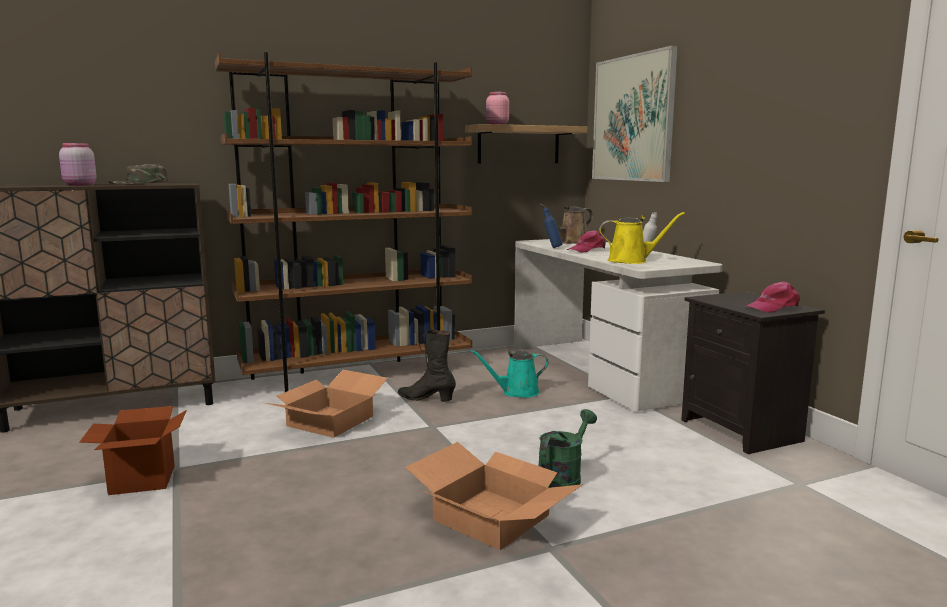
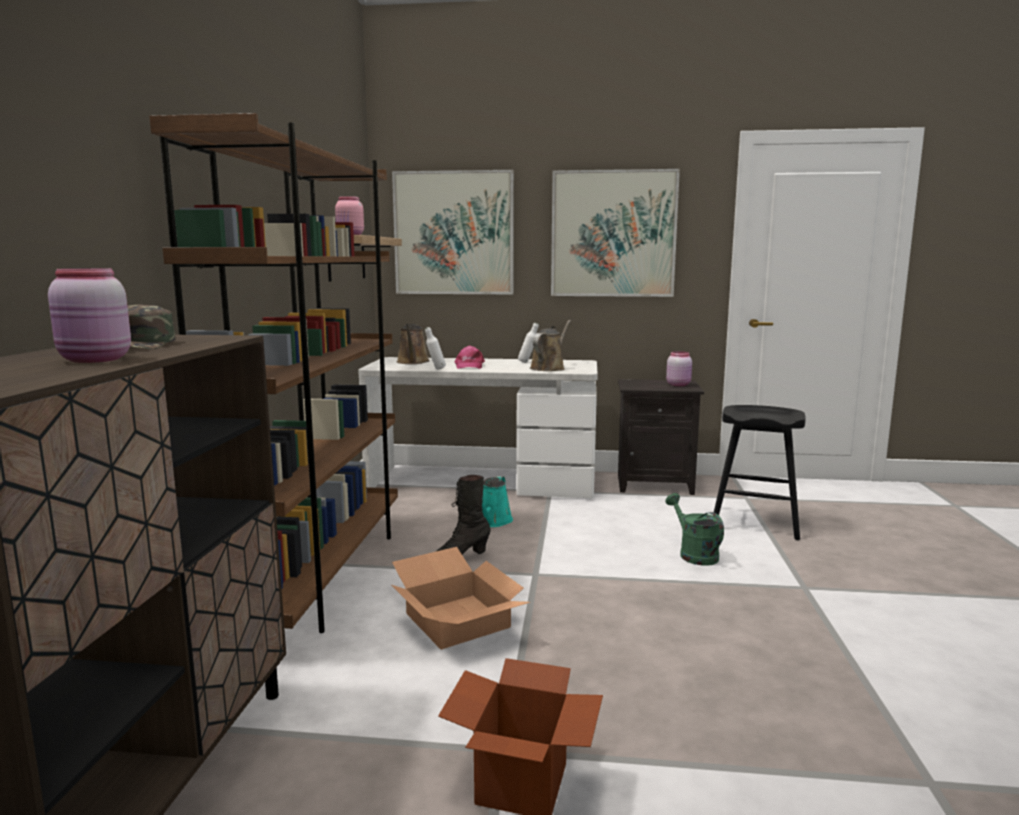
camera: 60 degrees left, 0 degrees up
(493, 517) = (747, 594): cardboard box -> none
(552, 248) = (435, 369): blue bottle -> white bottle
(631, 261) = (549, 368): yellow watering can -> brown watering can
(714, 498) = (754, 522): none -> black stool
(757, 109) = (613, 234): none -> picture
(773, 307) = (678, 384): pink cap -> pink jar

